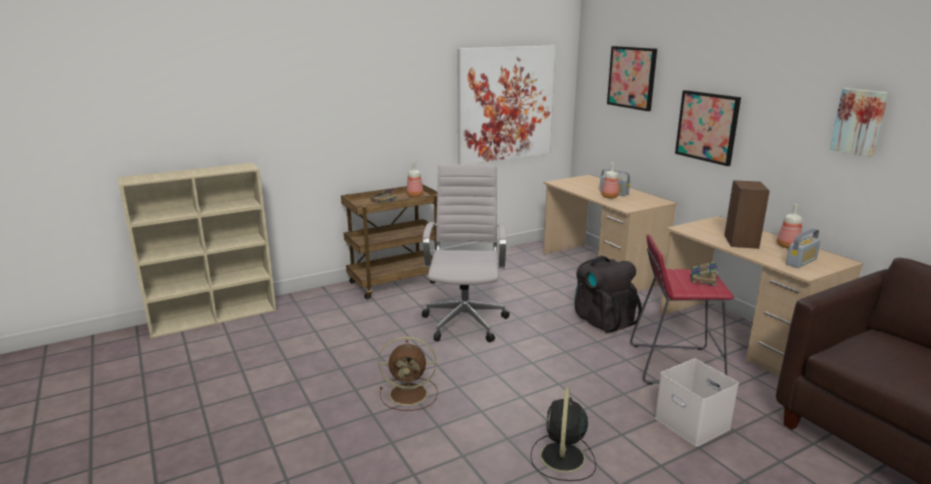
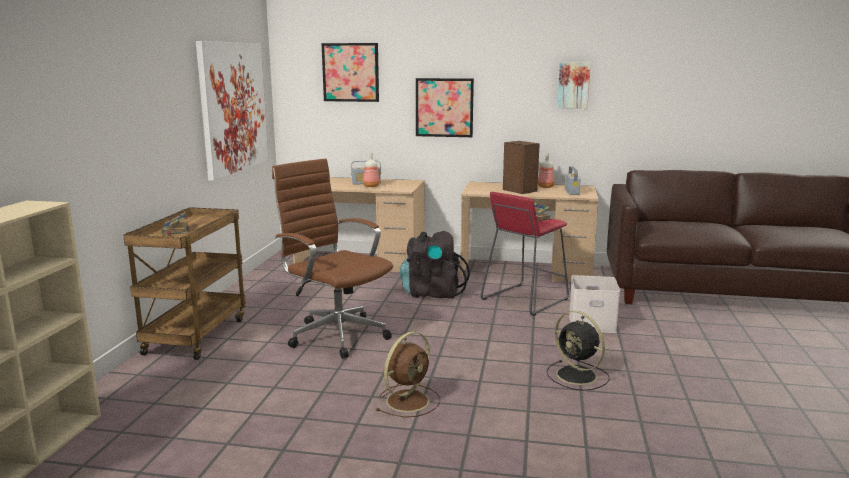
camera: 50 degrees left, 5 degrees down
(415, 195) = (198, 220): bottle -> none
(465, 321) = (336, 335): white office chair -> brown office chair

